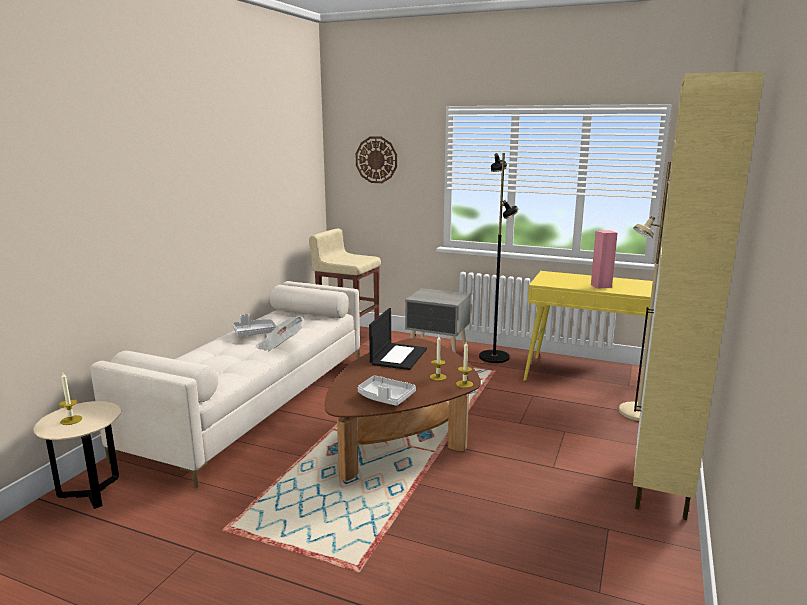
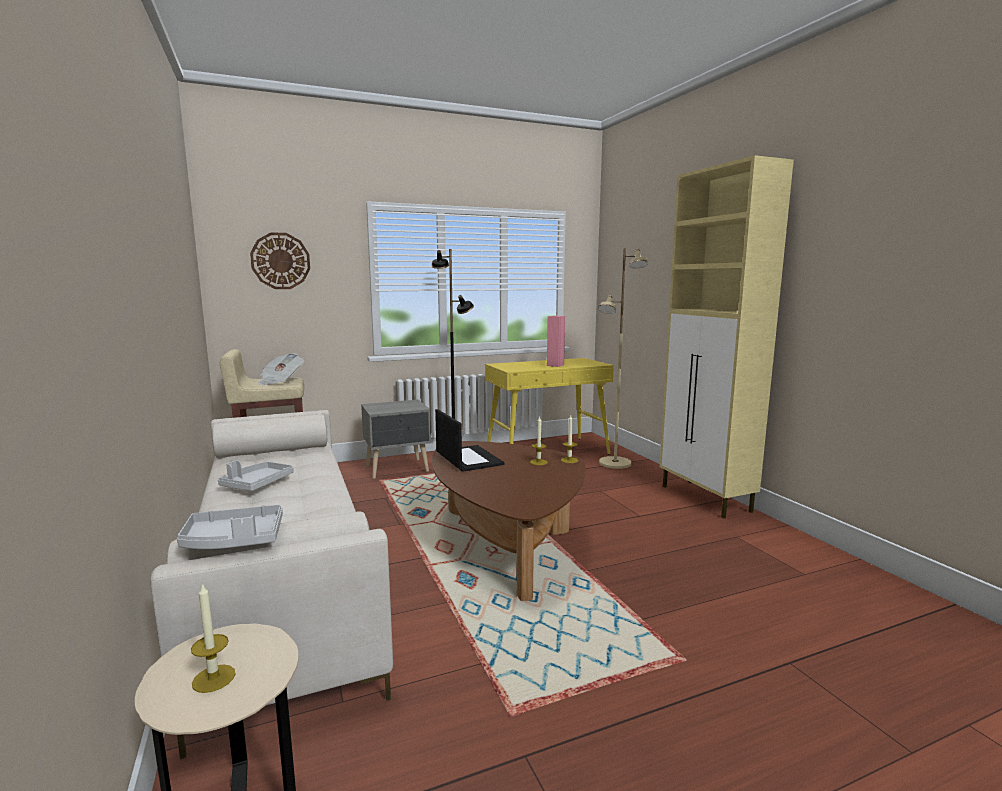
camera: 45 degrees left, 5 degrees down
(280, 346) = (325, 485): newspaper -> newspaper (280, 381)
(385, 397) = (540, 489): grey tray -> grey tray (234, 541)

